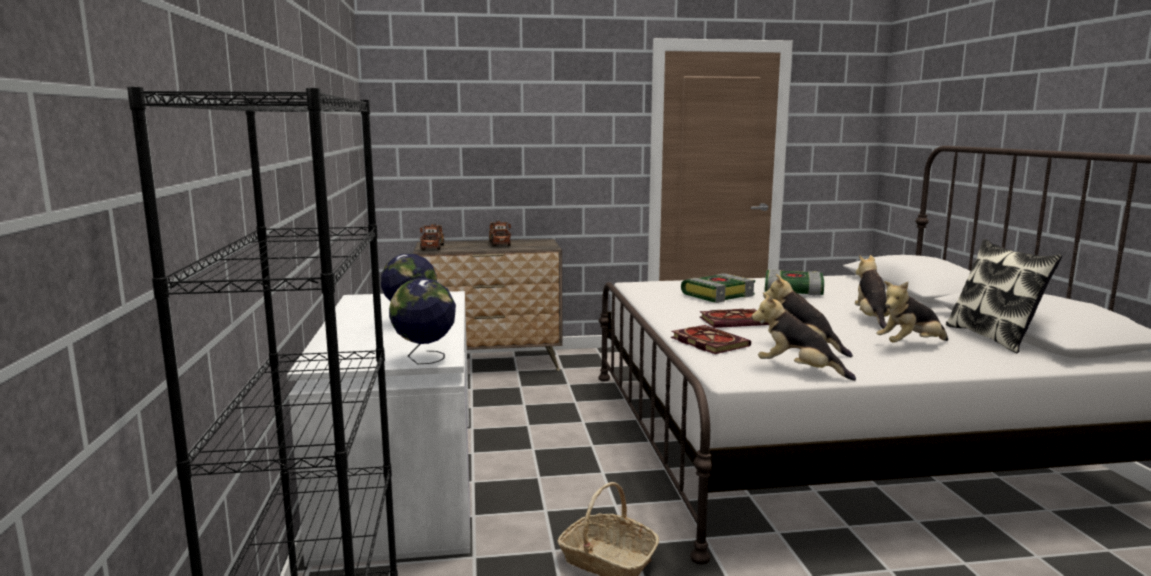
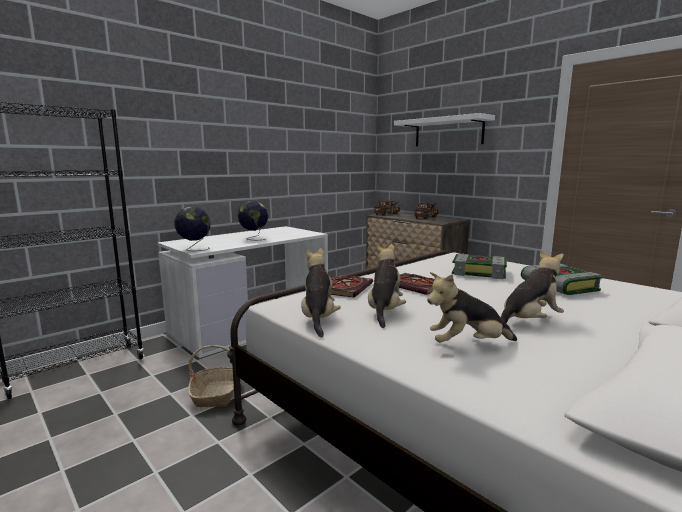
camera: 55 degrees right, 0 degrees up
(508, 117) = (448, 132): none -> white shelf
(910, 345) = (467, 345): plush toy -> plush toy turned 45 degrees counterclockwise
(993, 338) = (599, 382): pillow -> none

